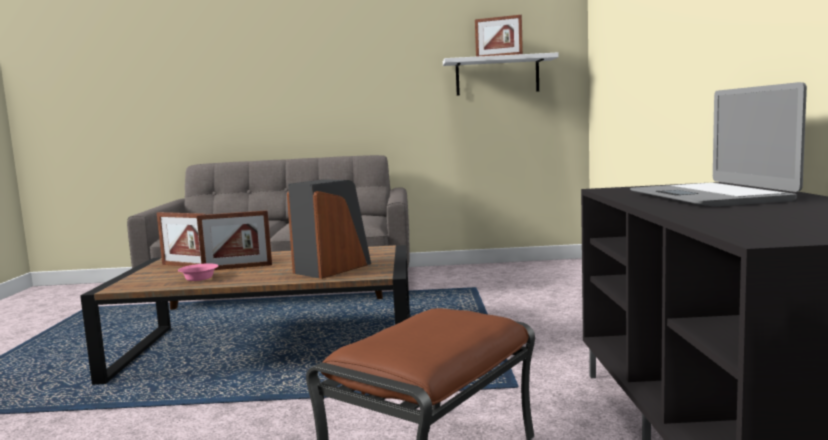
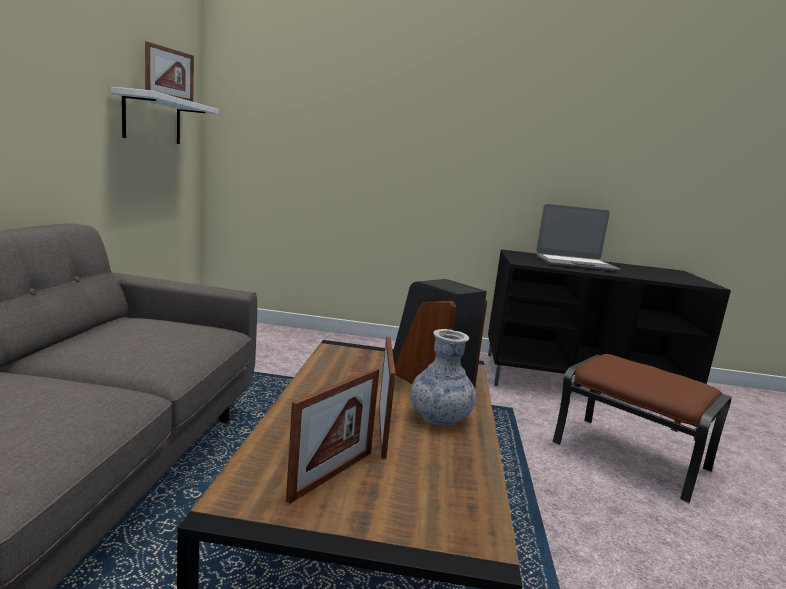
camera: 85 degrees left, 5 degrees up
(199, 278) = (442, 459): pink bowl -> none
(261, 275) = (439, 417): none -> vase

